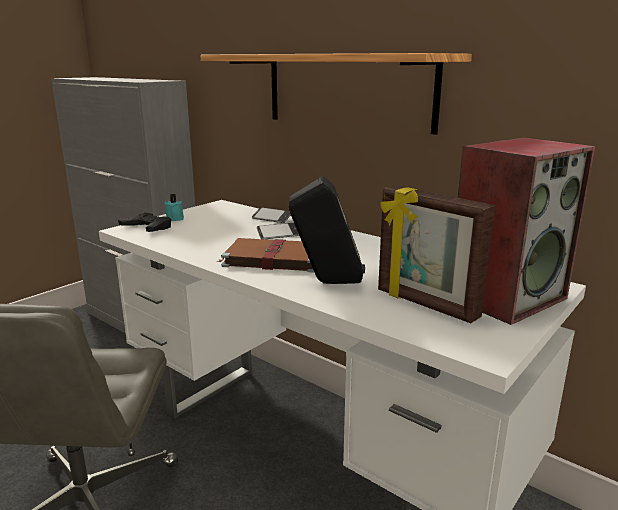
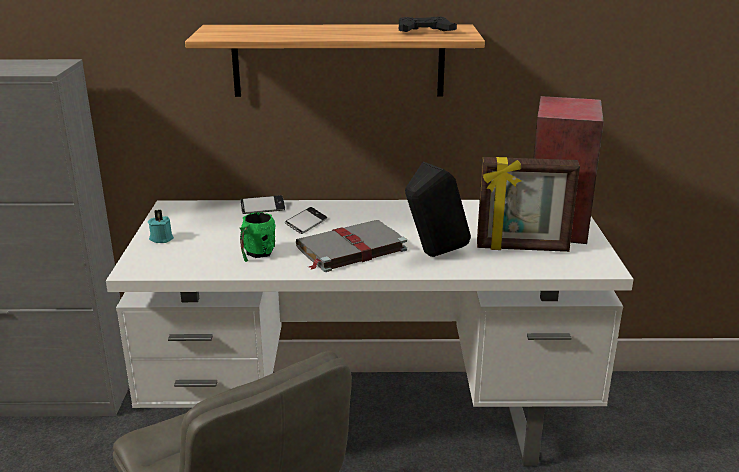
camera: 40 degrees left, 5 degrees up
(147, 228) = (157, 259): black game controller -> black game controller (424, 32)
(205, 242) = (256, 254): none -> green mug
(272, 258) = (349, 249): brown book -> grey book

